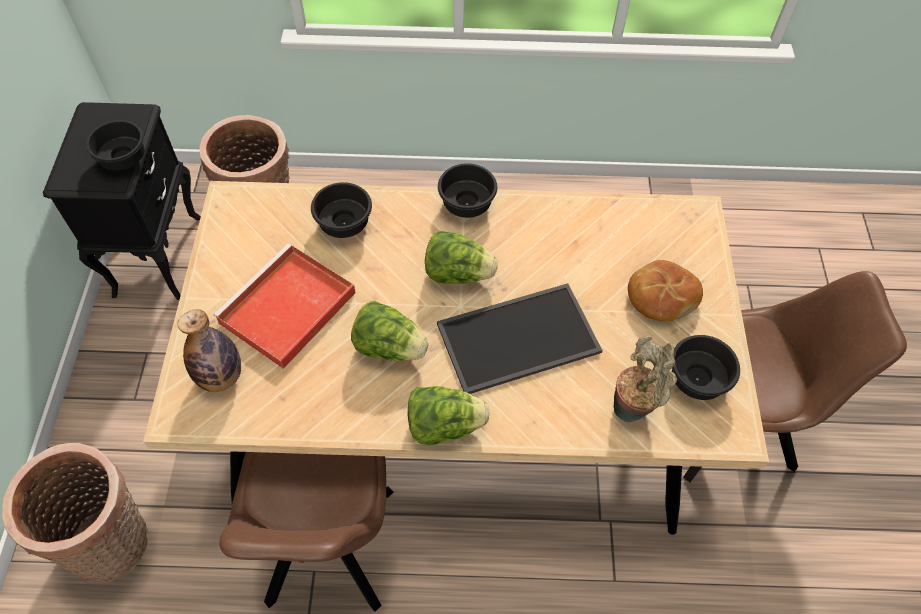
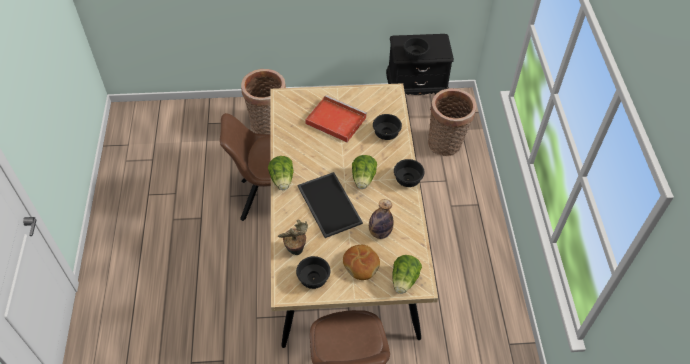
camera: 85 degrees right, 5 degrees down
(221, 377) = (299, 105): bottle -> bottle (379, 232)
(389, 347) = (319, 157): lettuce -> lettuce (404, 280)

